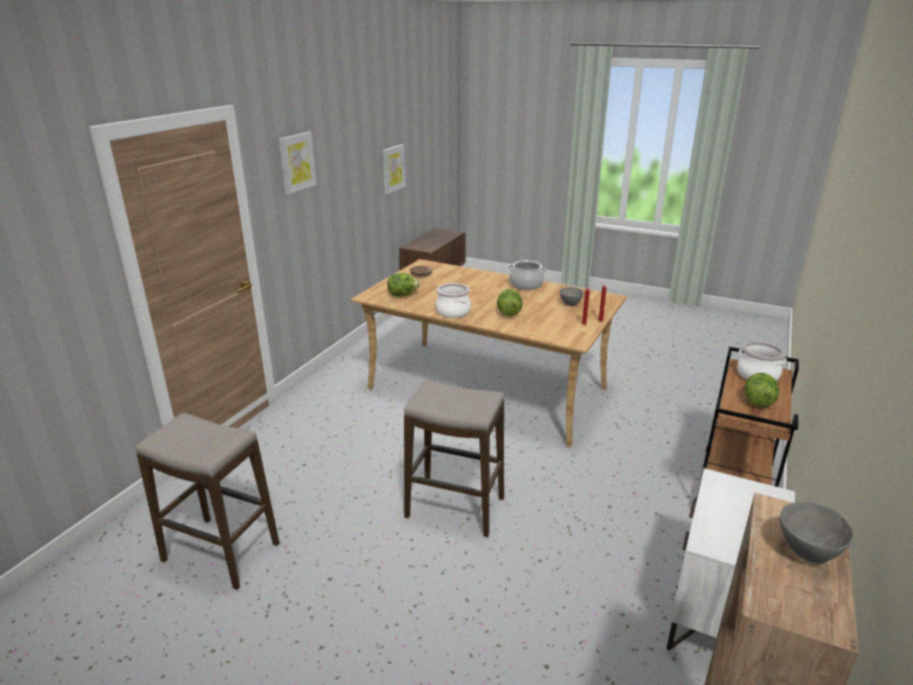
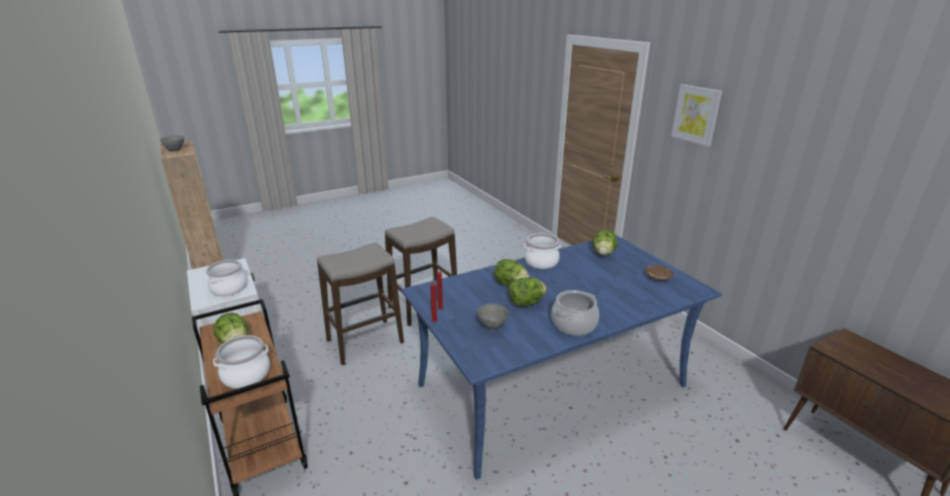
camera: 125 degrees right, 0 degrees up
(221, 552) = (474, 244): stool -> stool (365, 342)
(393, 168) = (889, 213): picture -> none
(486, 389) = (551, 385): beige dining table -> blue dining table
(525, 302) = (526, 303): none -> lettuce
(736, 497) = (229, 288): none -> cooking pot

